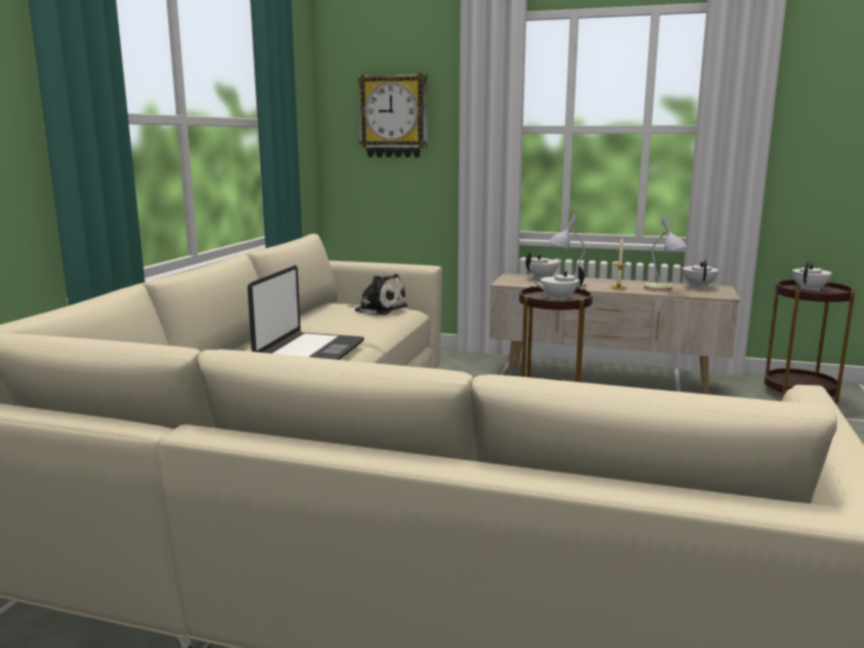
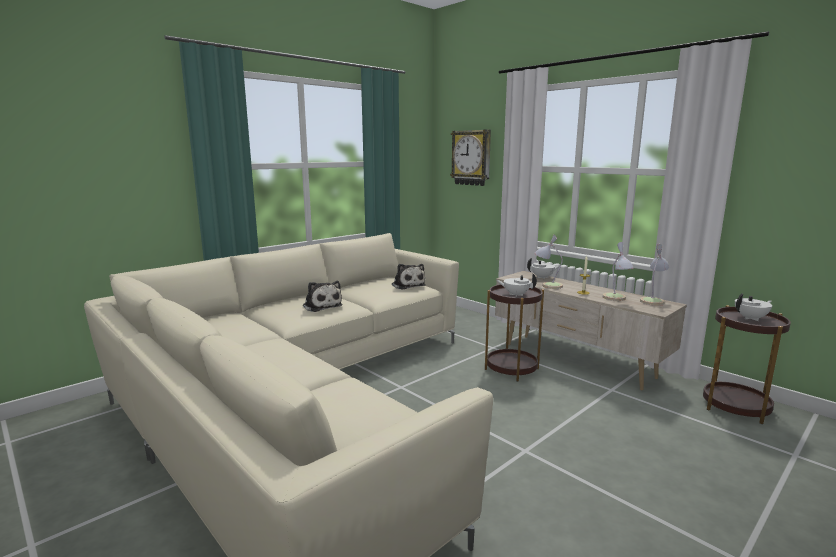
camera: 30 degrees right, 0 degrees up
(309, 352) = (321, 306): laptop -> plush toy
(699, 286) = (653, 301): white teapot -> table lamp

